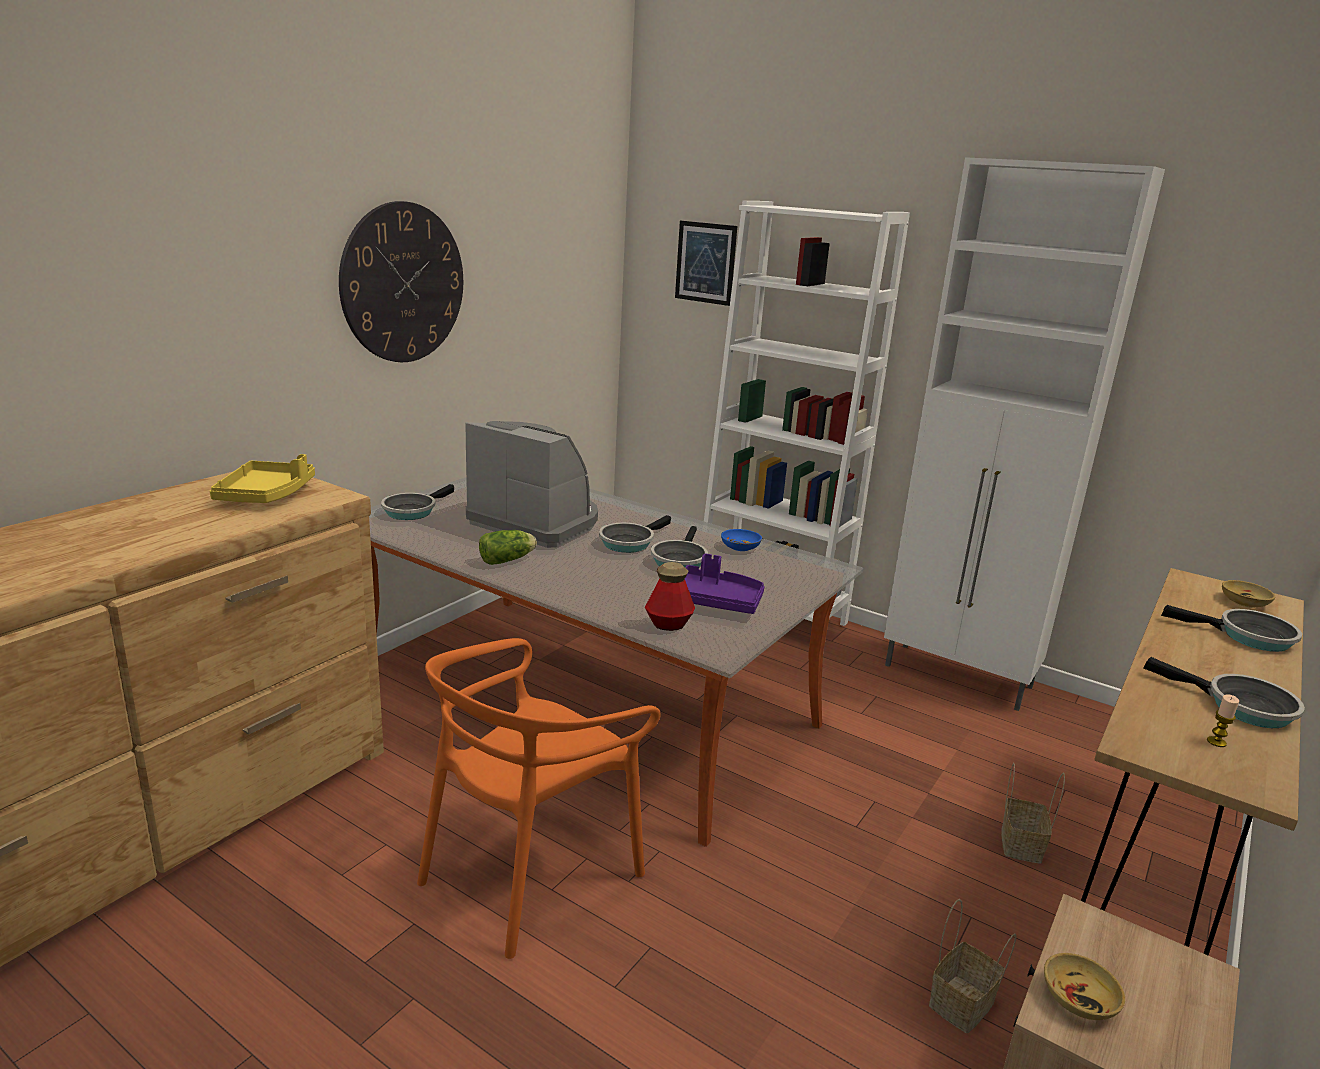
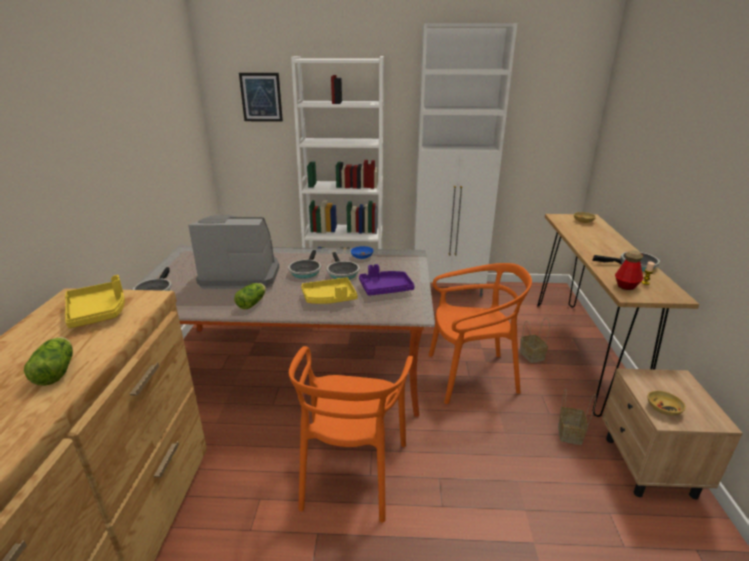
camera: 30 degrees left, 5 degrees up
(156, 536) = (57, 370): none -> lettuce
(403, 283) = (104, 137): wall clock -> none
(616, 587) = (329, 298): none -> yellow tray
(668, 624) = (379, 309): bottle -> bottle (626, 286)
(861, 827) = (471, 376): none -> orange chair
(1248, 637) = (601, 235): frying pan -> none

